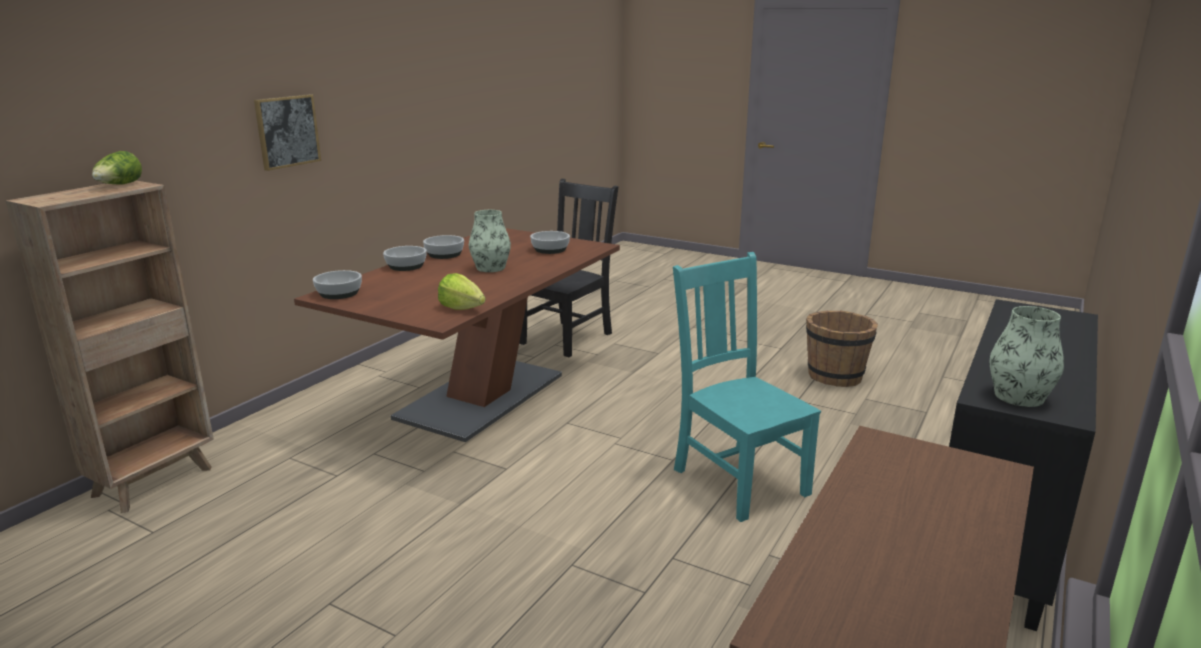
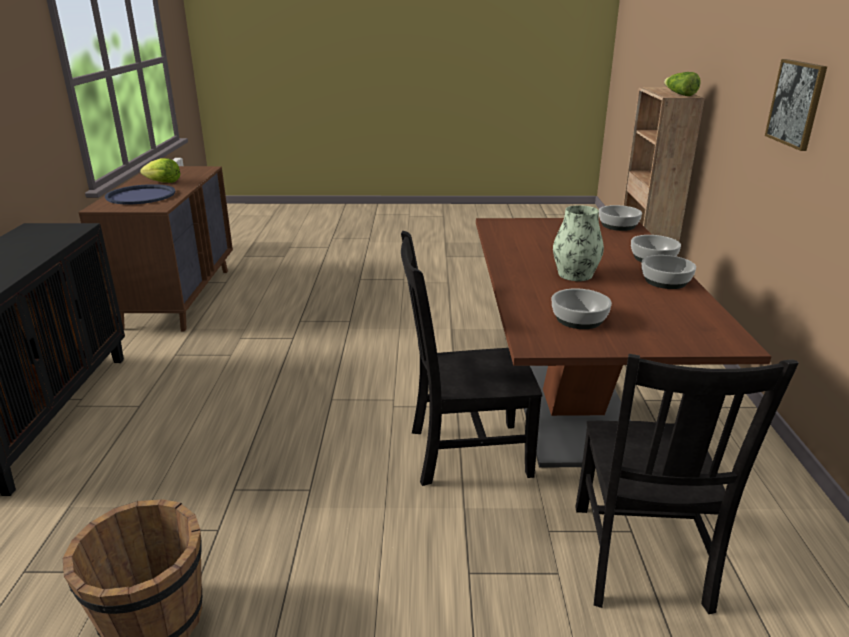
camera: 150 degrees right, 5 degrees up
(461, 308) = (502, 233): lettuce -> lettuce (163, 182)
(599, 394) = (464, 452): none -> black chair
(737, 479) = (267, 398): turquoise chair -> none
(932, 498) = (141, 196): none -> blue tray
(1019, 396) = (52, 231): vase -> none

